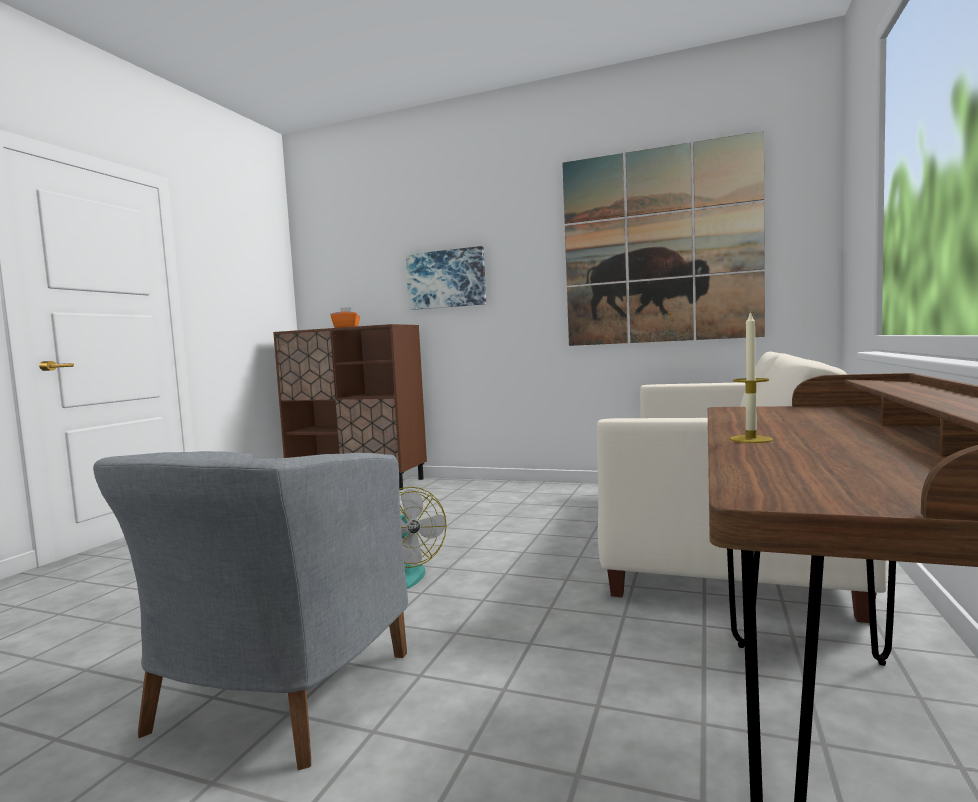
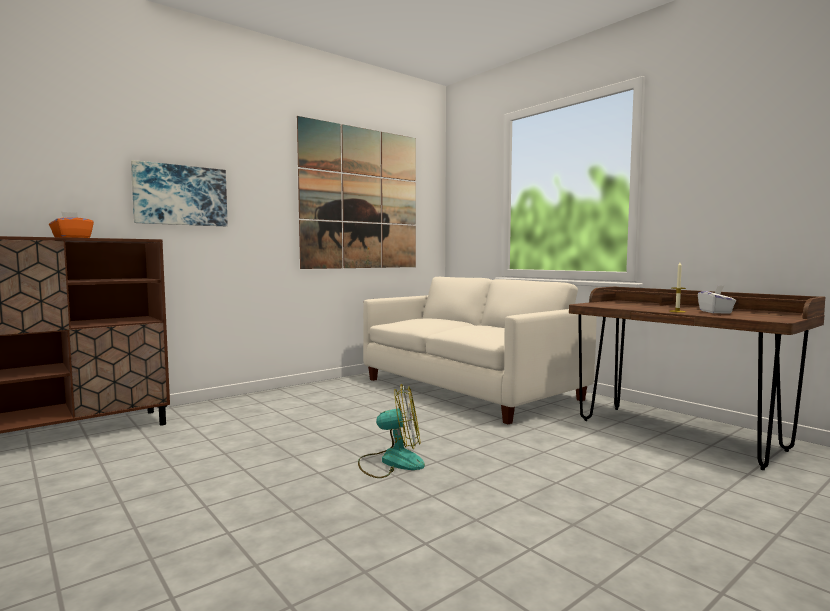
camera: 60 degrees left, 0 degrees up
(275, 697) = (548, 526): grey armchair -> none
(832, 453) = (715, 312): none -> white tissue box

